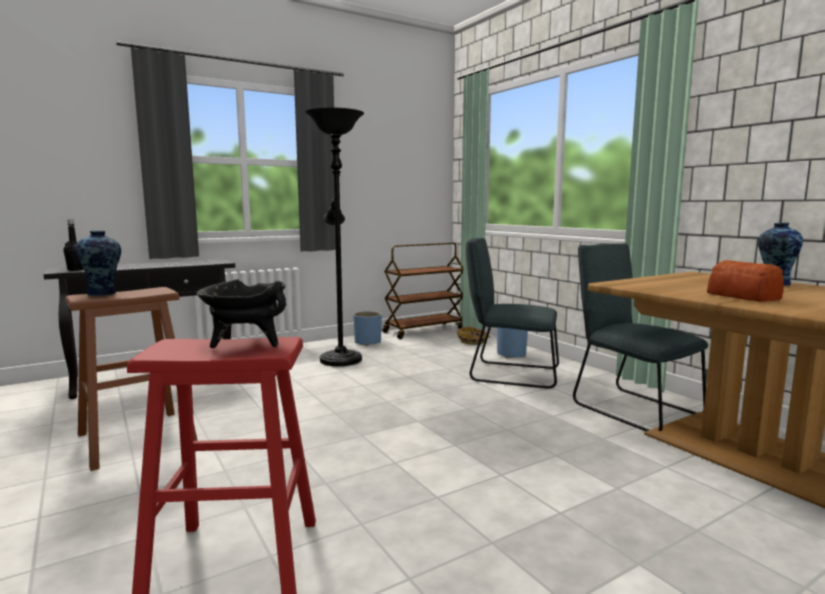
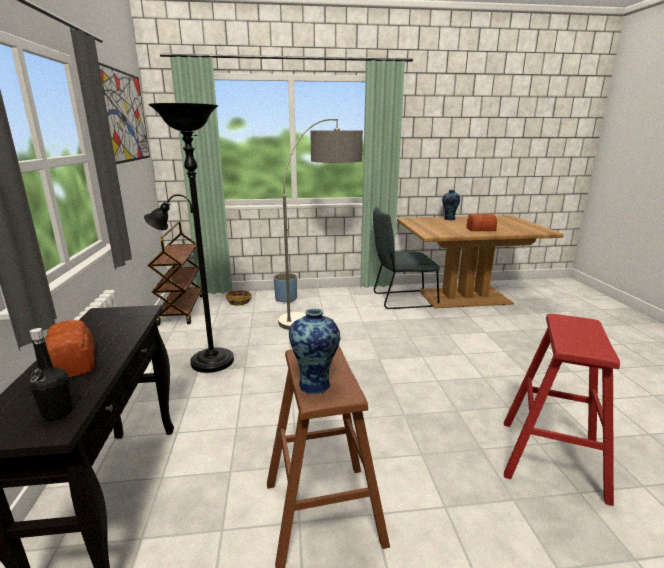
camera: 65 degrees left, 10 degrees up
(137, 265) = (72, 362): none -> bread
(246, 343) = (569, 327): black cooking pot -> none
(367, 342) = (177, 339): blue planter -> none
(396, 137) = (124, 116): none -> picture
(510, 374) = (323, 310): grey chair -> floor lamp

